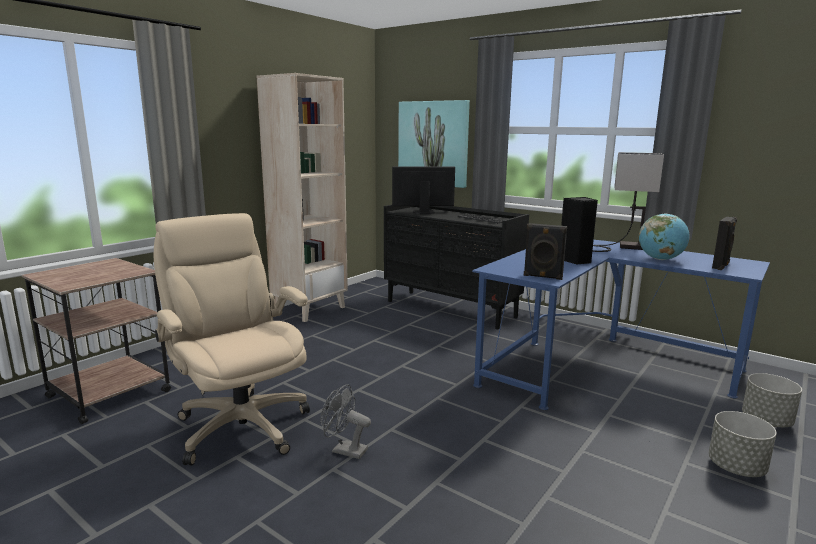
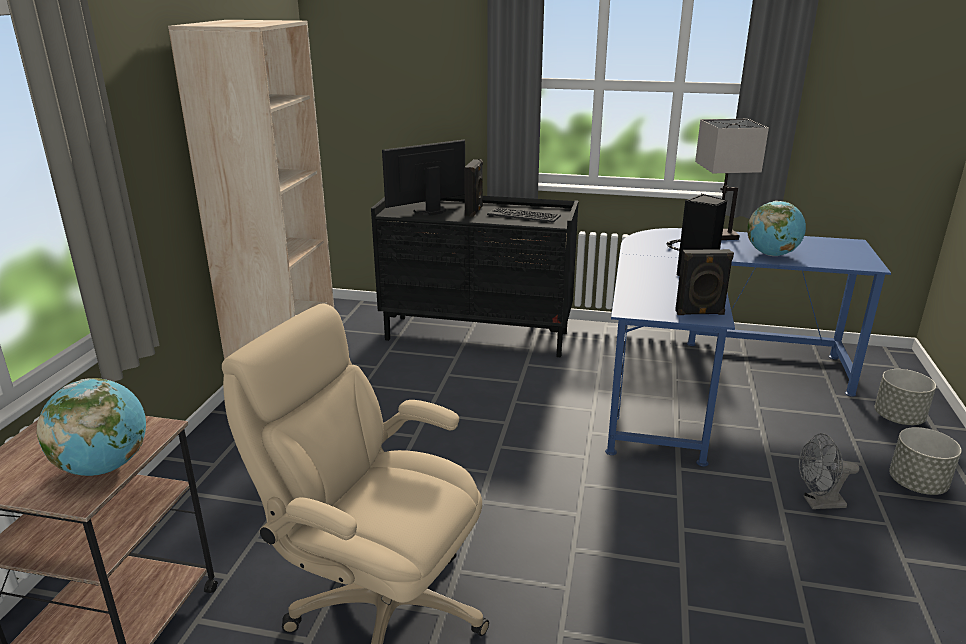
camera: 25 degrees left, 10 degrees up
(96, 278) = (104, 466): none -> globe
(344, 450) = (549, 600): grey fan -> grey fan (818, 503)
(433, 143) = (413, 101): picture -> none
(721, 266) = (835, 256): black speaker -> black speaker (474, 211)

